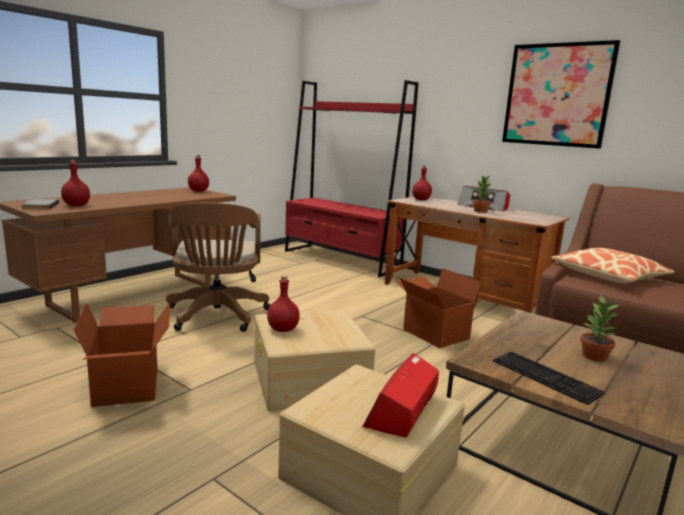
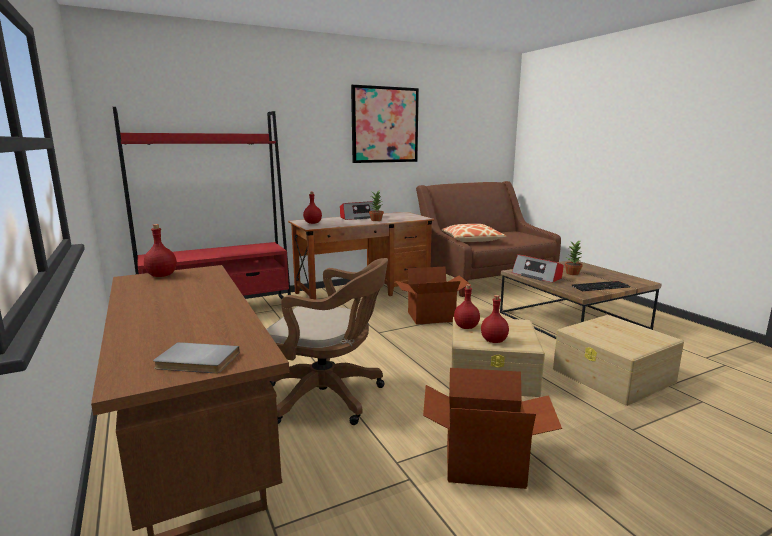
camera: 65 degrees left, 0 degrees up
(76, 205) = (216, 337): red bottle -> red bottle (466, 327)
(402, 409) = (621, 328): radio -> radio (537, 276)

